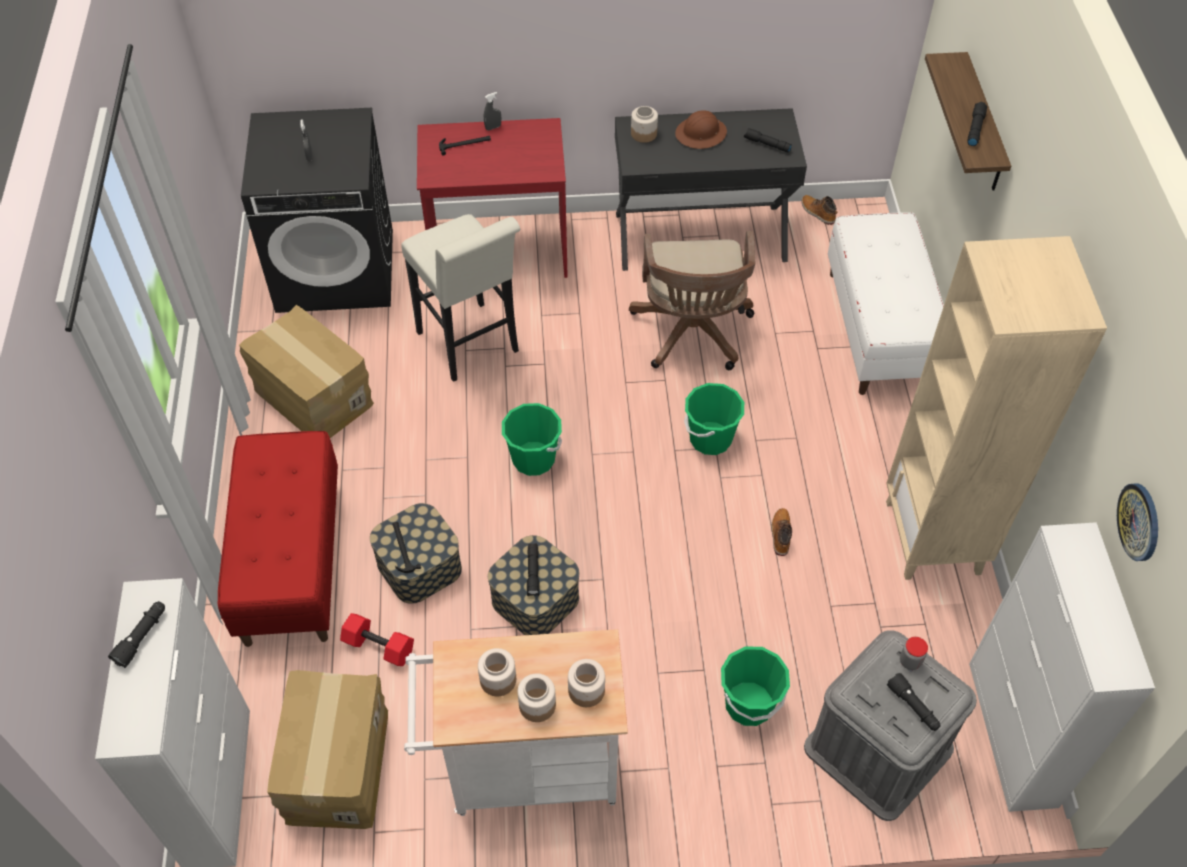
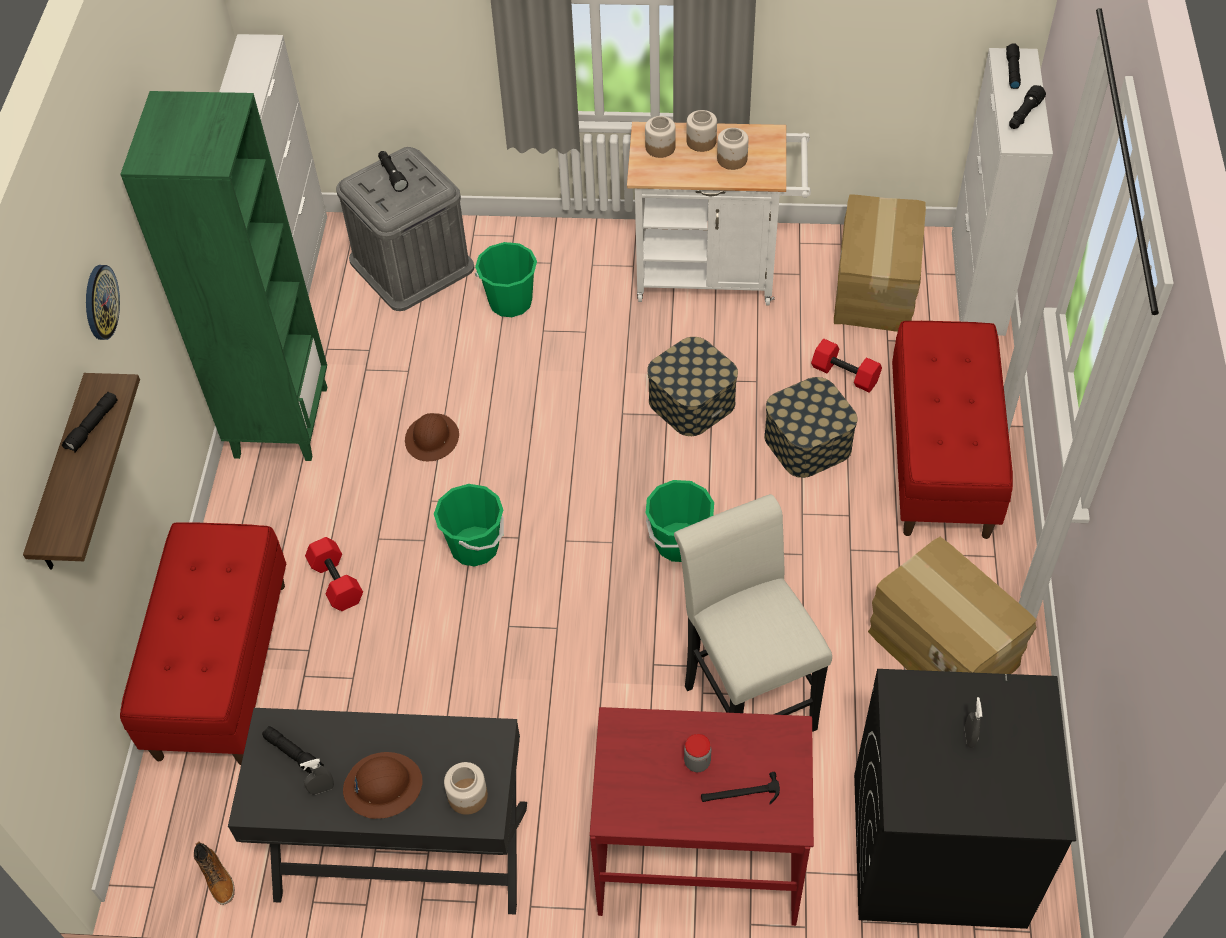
camera: 170 degrees left, 0 degrees up
(402, 548) = (823, 405): hammer -> none
(493, 127) = (695, 824): grey spray bottle -> grey spray bottle (321, 789)
(533, 573) = (692, 371): black flashlight -> black flashlight (1012, 70)
(692, 334) = (458, 686): brown office chair -> none
(780, 534) = (432, 438): boot -> brown hard hat
(818, 399) = (335, 582): none -> red dumbbell
(879, 330) = (221, 668): white bench -> red bench
(910, 661) = (379, 204): jar -> jar (697, 762)
(933, 538) = (280, 421): beige bookcase -> green bookcase
(1139, 522) = (195, 58): wall clock -> wall clock (100, 302)

